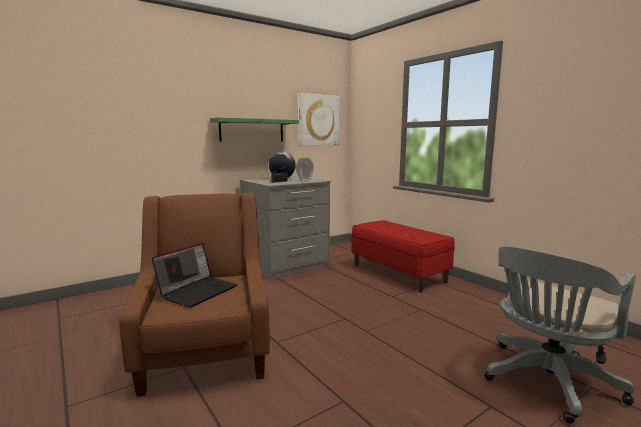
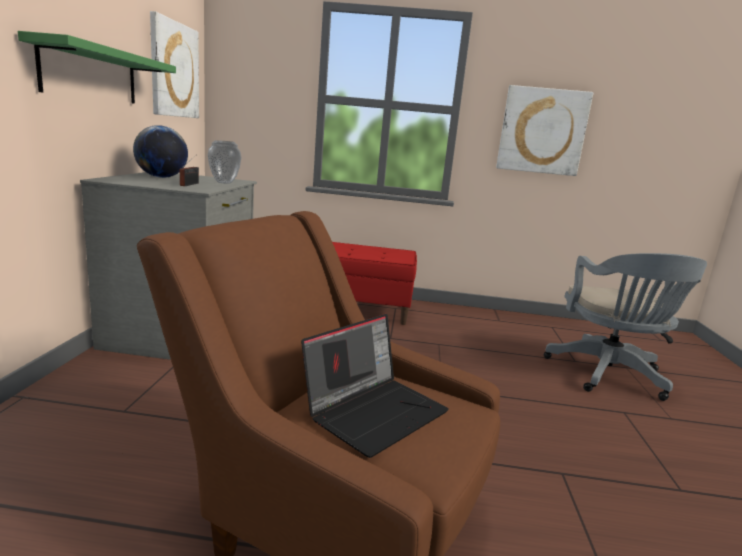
camera: 50 degrees left, 5 degrees up
(198, 291) = (375, 411): laptop -> laptop turned 60 degrees clockwise
(573, 131) = (542, 131): none -> picture

